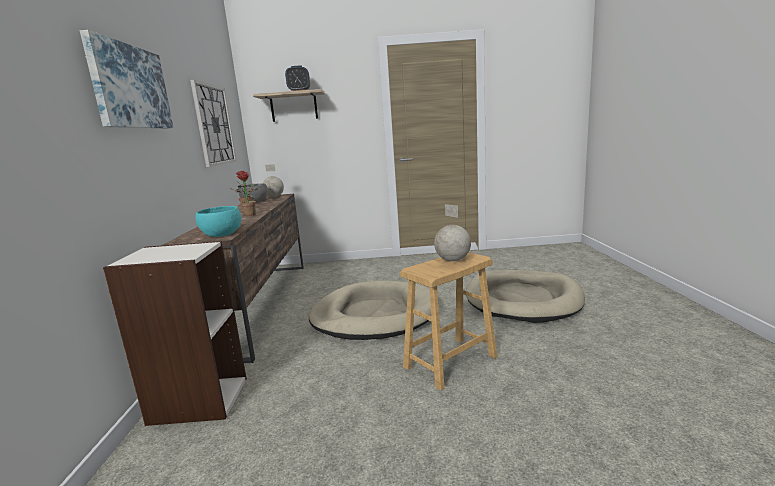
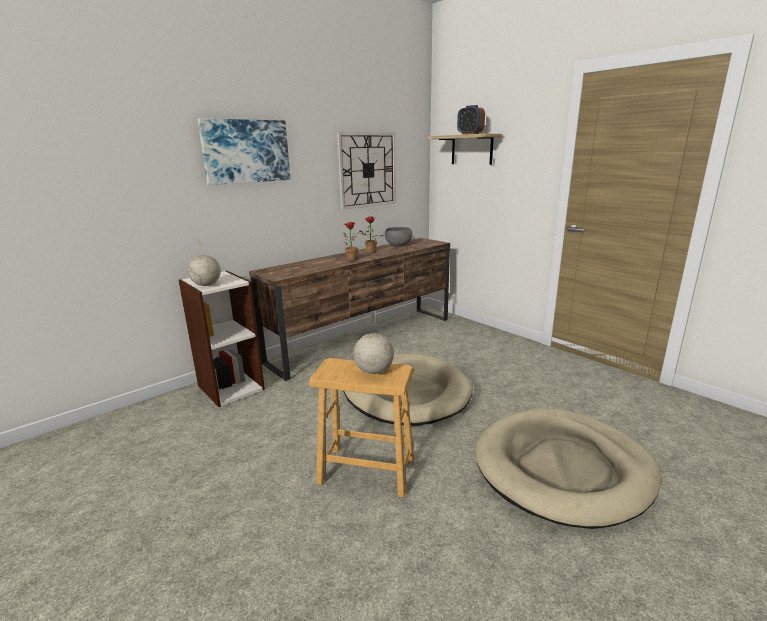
camera: 50 degrees right, 5 degrees up
(222, 234) = (286, 274): turquoise bowl -> none
(274, 197) = (425, 243): globe -> globe (207, 285)

